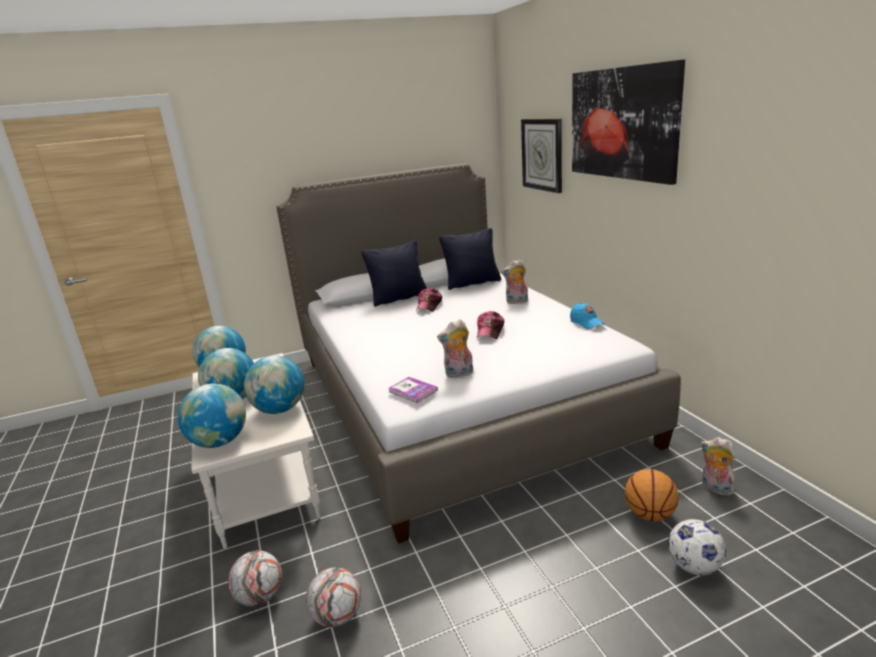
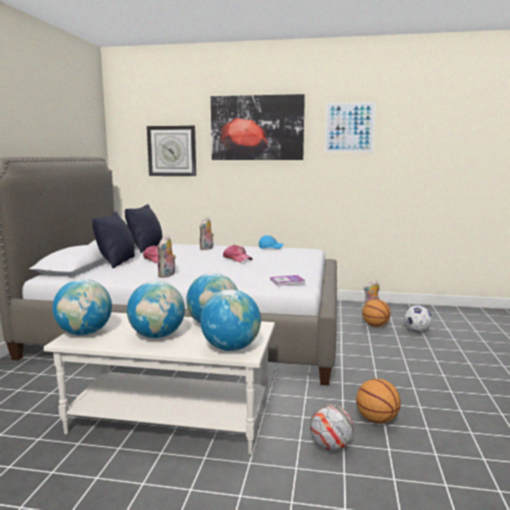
camera: 60 degrees left, 10 degrees down
(338, 616) = (377, 420): football -> basketball
(459, 374) = (282, 272): plush toy -> plush toy (167, 275)
(752, 125) = (349, 127): none -> picture

